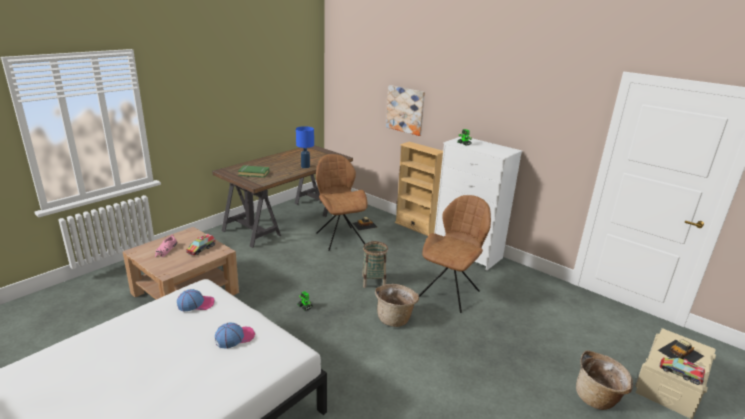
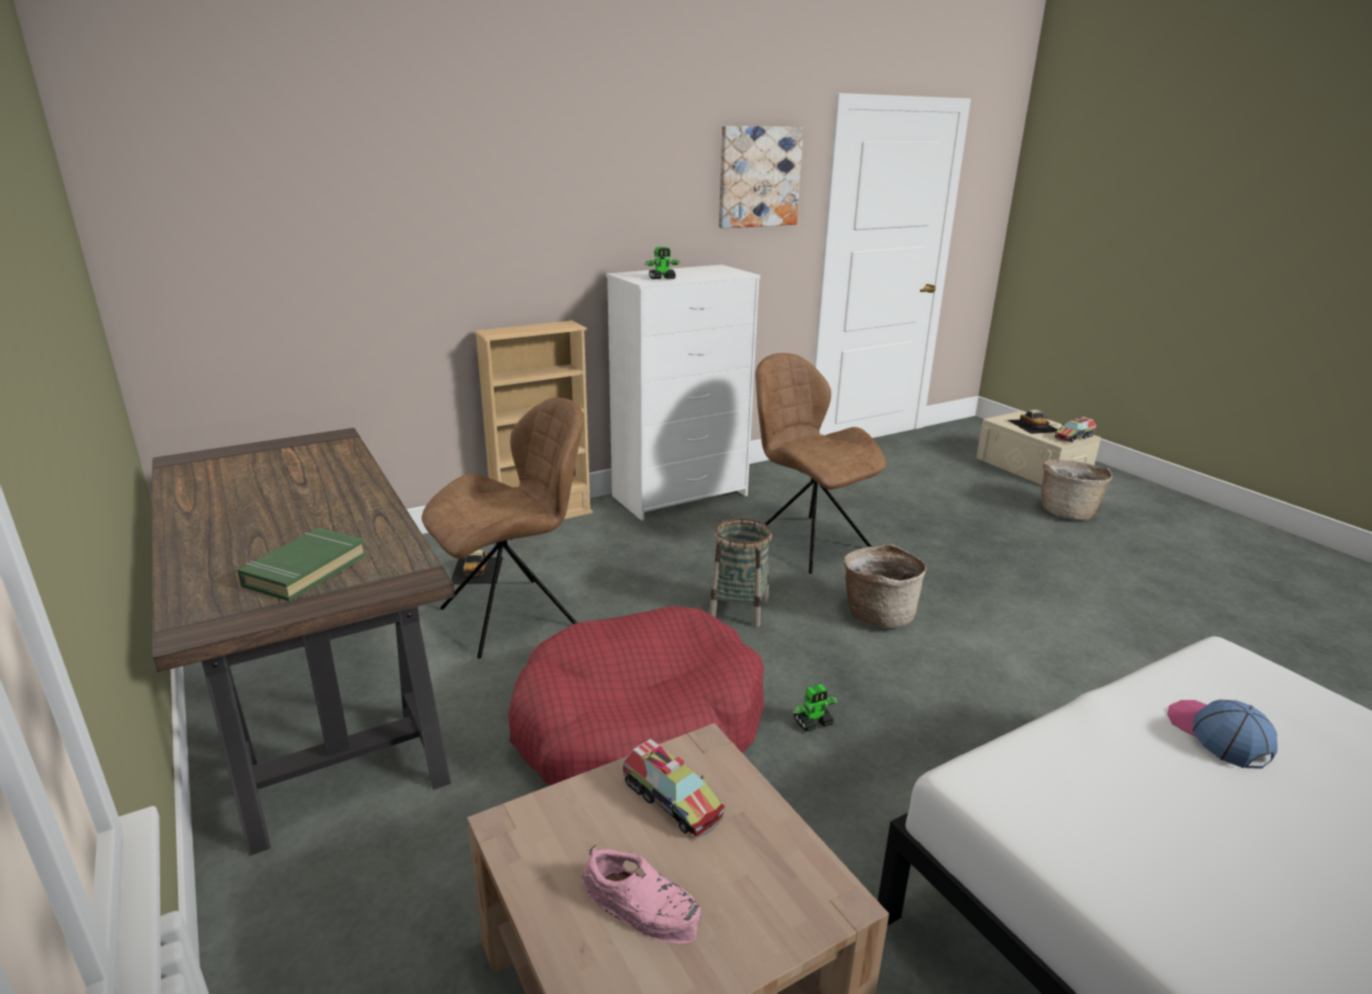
camera: 70 degrees left, 0 degrees up
(196, 304) = (1085, 798): cap -> none
(288, 272) = (638, 727): none -> red dog bed
(305, 167) = (347, 488): blue table lamp -> none
(339, 238) = (513, 616): brown chair -> brown chair turned 150 degrees clockwise
(405, 110) = (446, 255): picture -> picture (759, 177)

